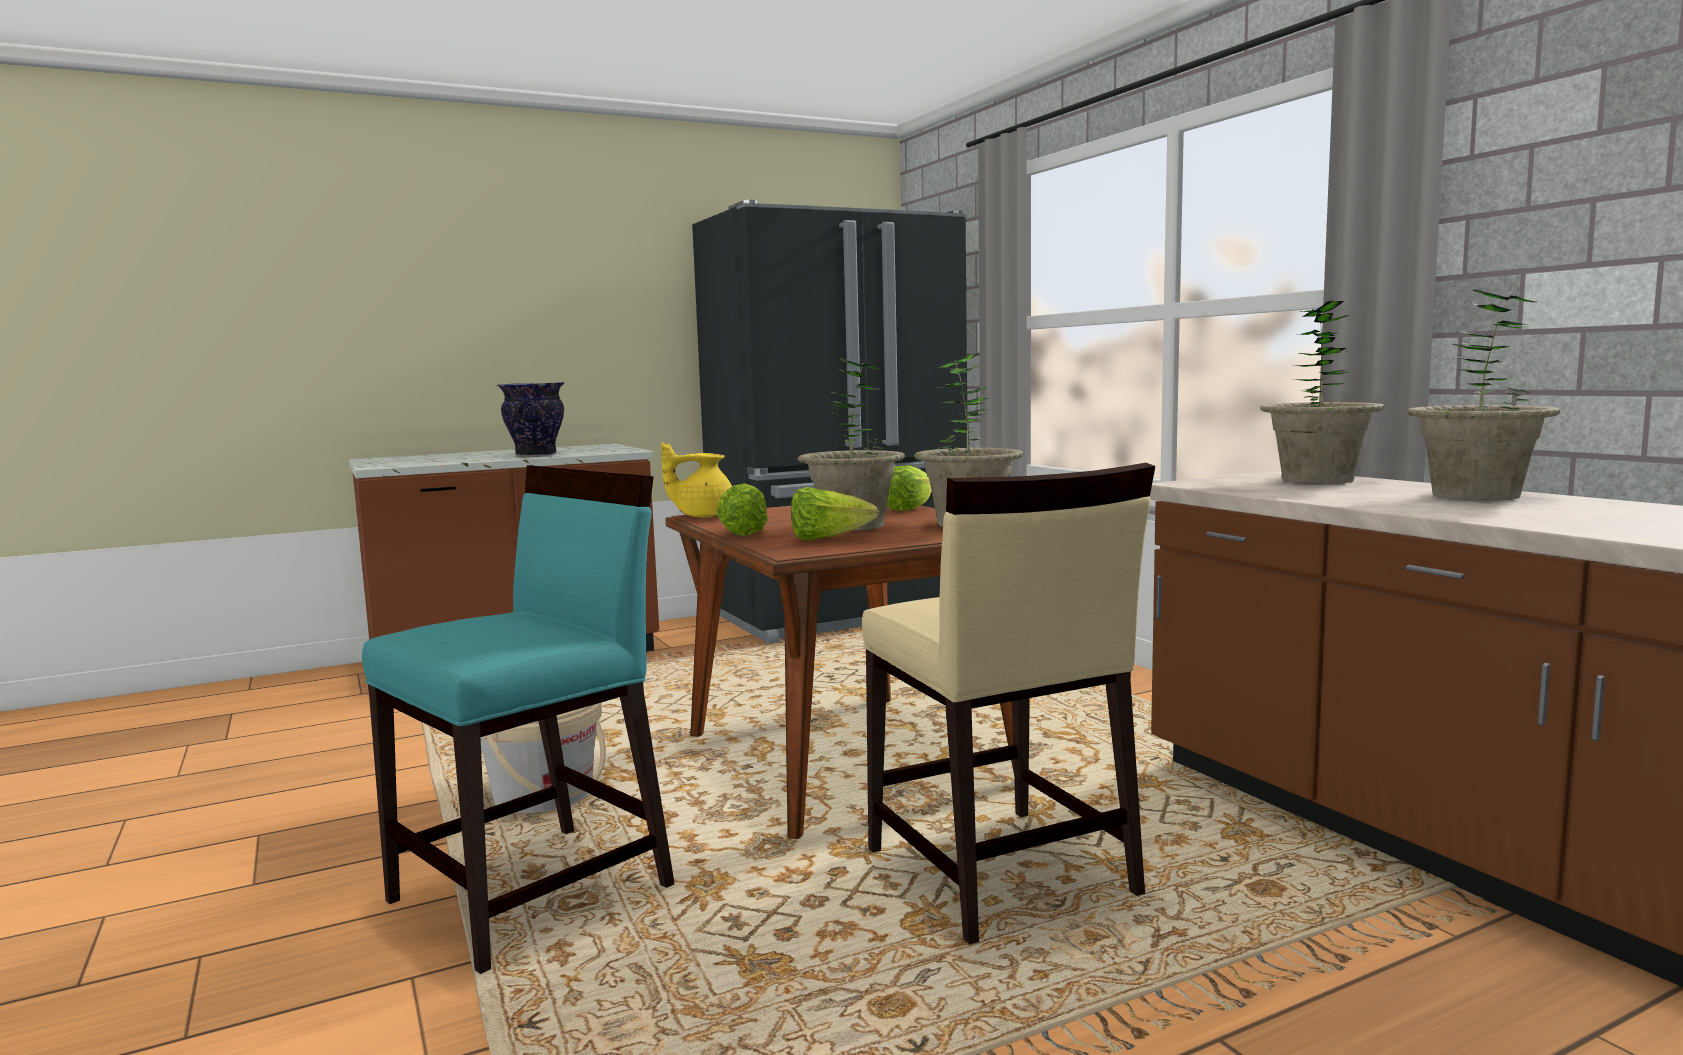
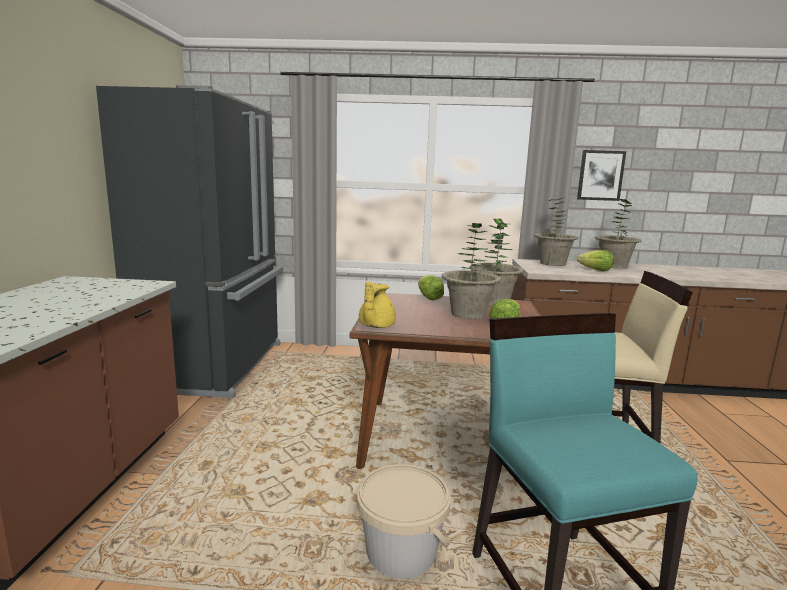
camera: 60 degrees left, 5 degrees up
(535, 455) = (95, 301): vase -> none
(744, 533) = (459, 331): lettuce -> lettuce (596, 270)
(1558, 226) = (600, 175): none -> picture

